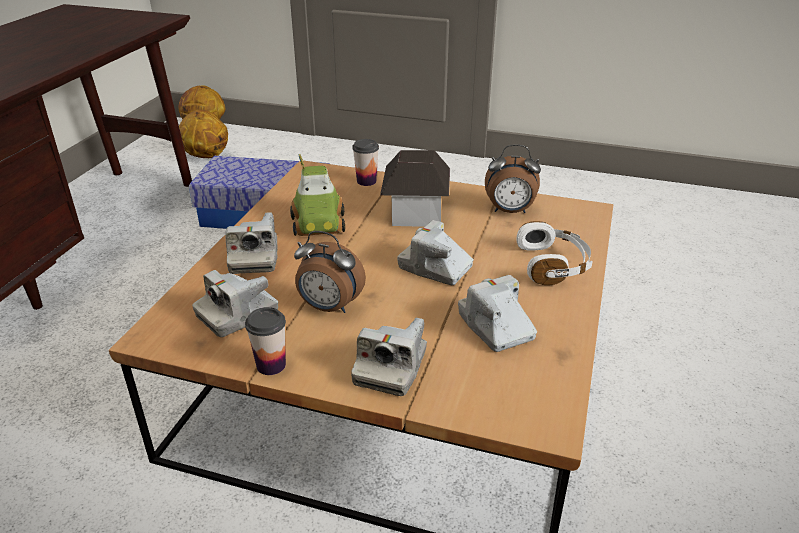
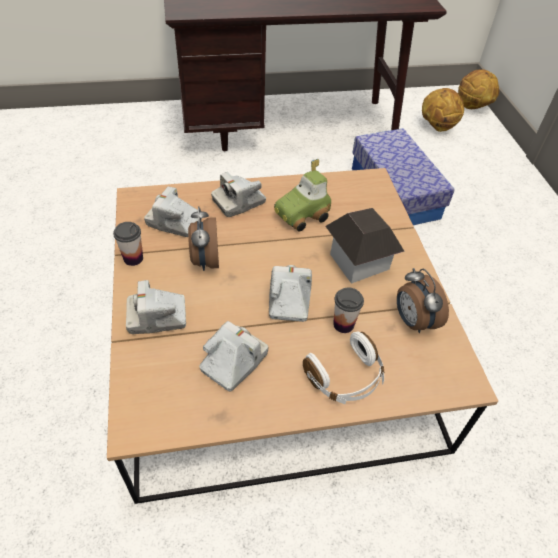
camera: 60 degrees right, 15 degrees up
(366, 181) = (384, 215): cup -> cup (343, 324)

